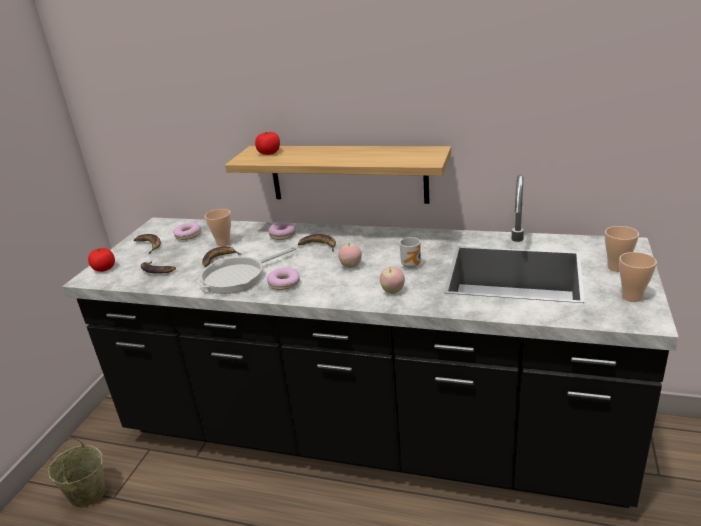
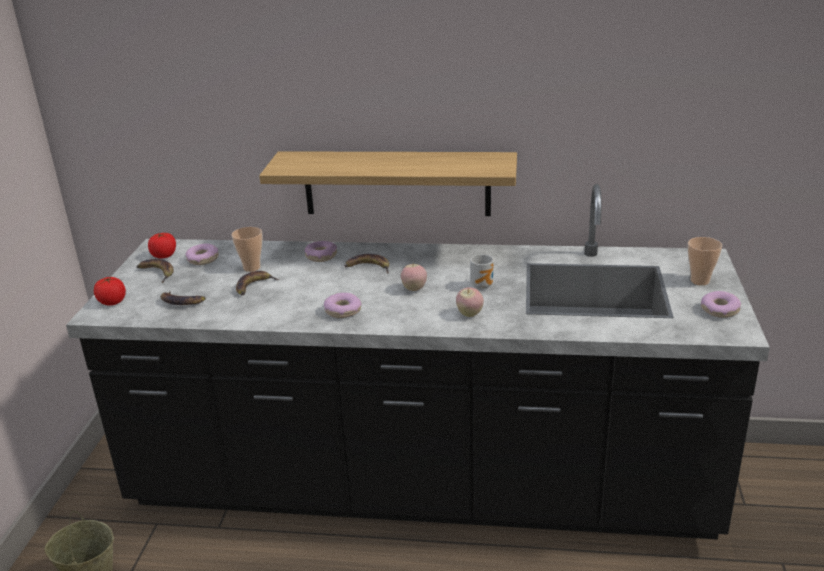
camera: 10 degrees left, 0 degrees up
(238, 277) = (285, 306): frying pan -> none
(269, 153) = (307, 160): tomato -> tomato (164, 255)
(632, 297) = (719, 310): cup -> donut

